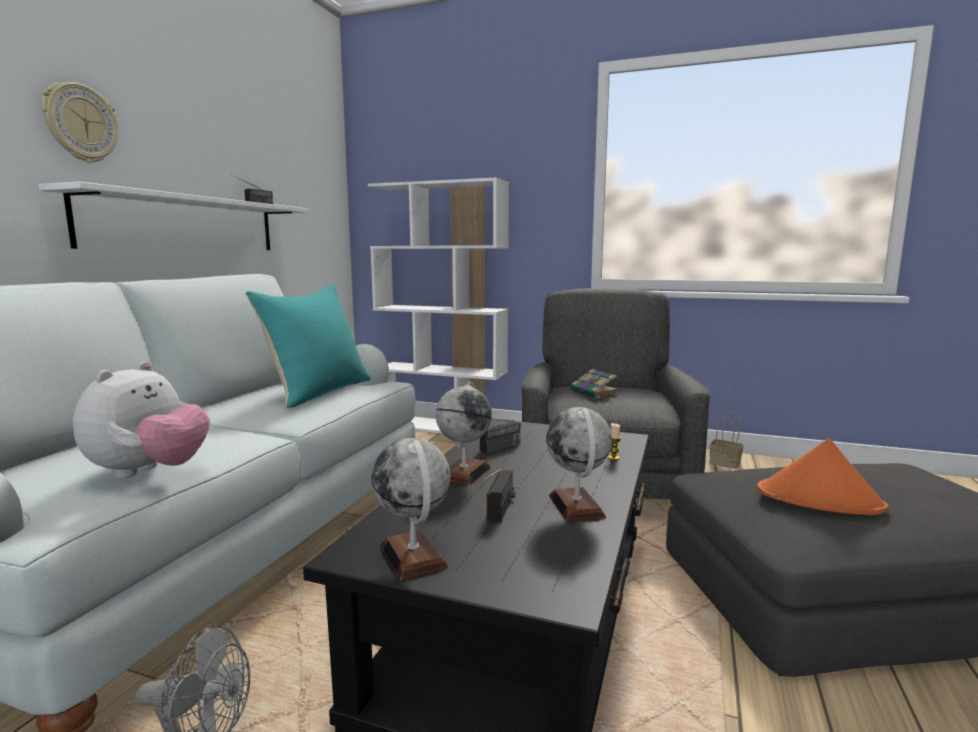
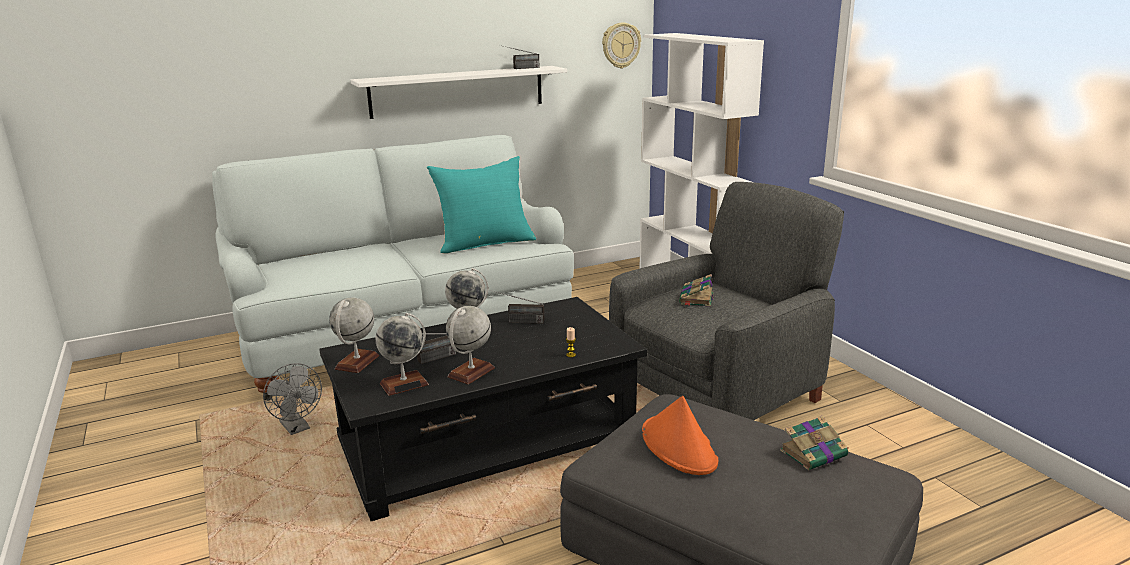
camera: 45 degrees right, 10 degrees up
(80, 123) = (379, 32): wall clock -> wall clock (620, 45)
(149, 472) = (318, 279): plush toy -> none
(542, 551) = (404, 384): none -> globe
(726, 463) = (897, 423): basket -> none
(872, 467) = (814, 453): none -> book

